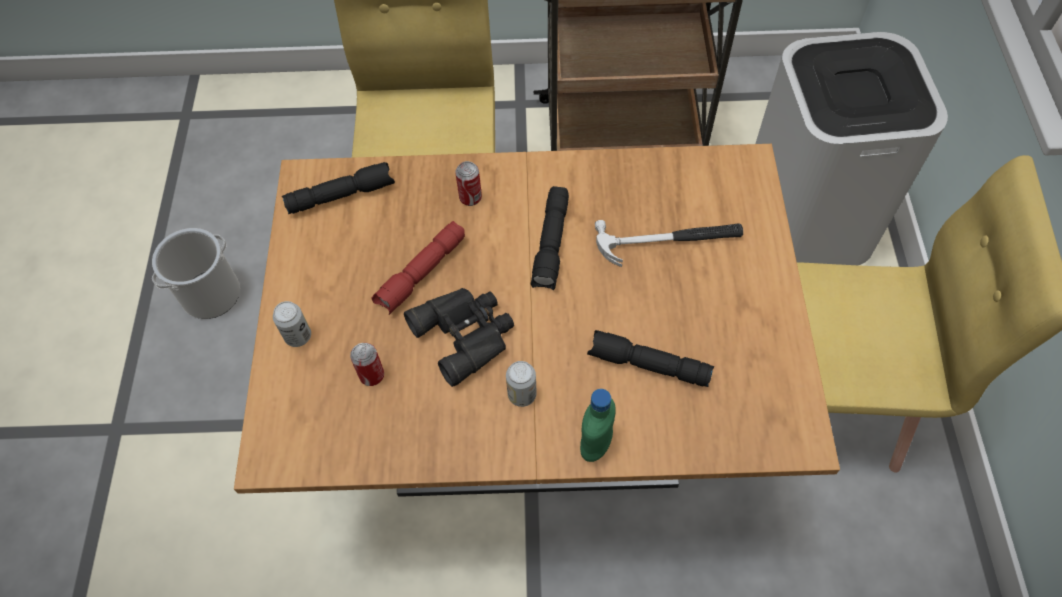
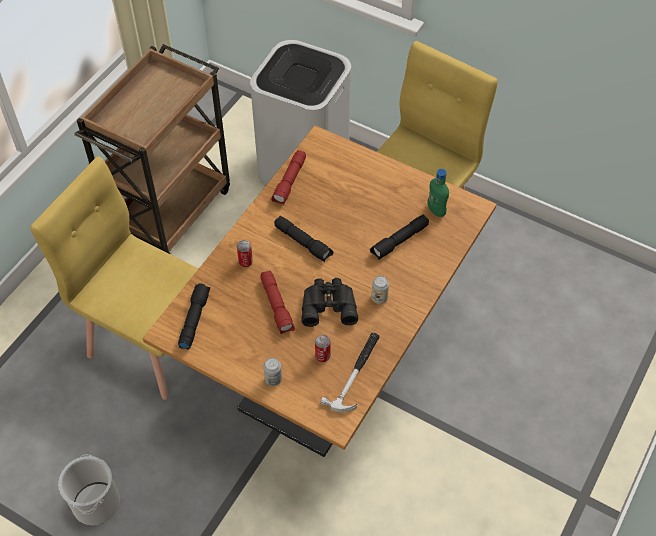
camera: 60 degrees left, 5 degrees down
(596, 444) = (425, 282): green bottle -> green bottle (436, 210)
(644, 171) = (290, 182): none -> red flashlight
(669, 241) = (338, 195): hammer -> hammer (356, 373)

